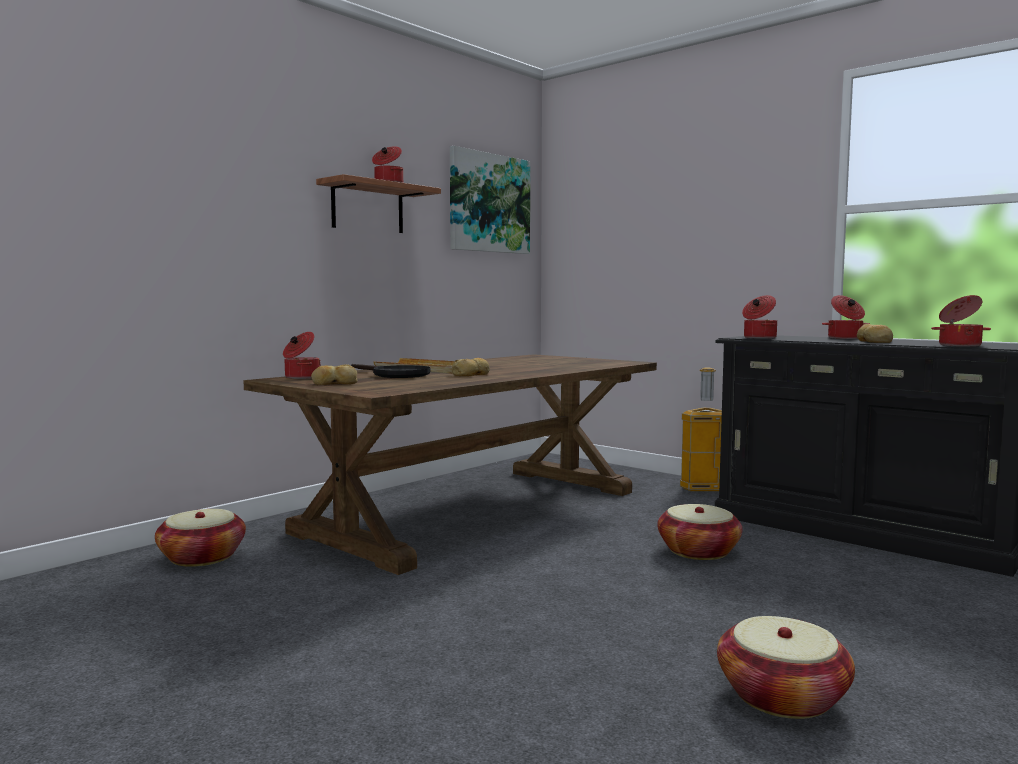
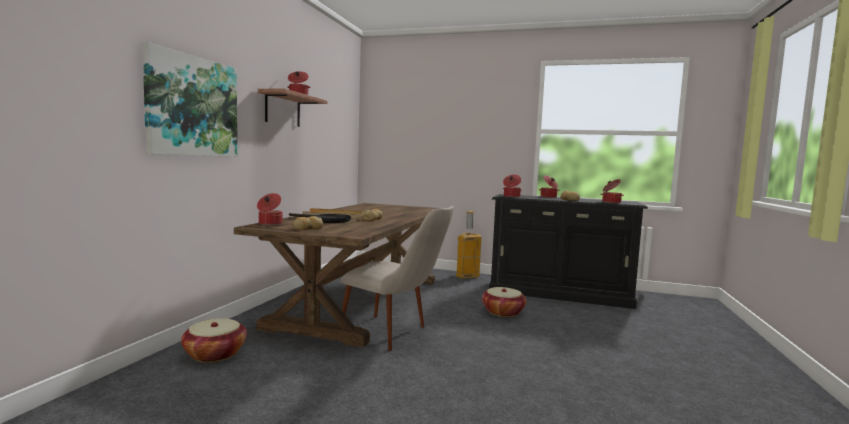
camera: 25 degrees left, 0 degrees up
(467, 564) = (395, 335): none -> beige chair
(489, 203) = (338, 110): picture -> picture (192, 106)
(782, 697) = (616, 381): basket -> none

